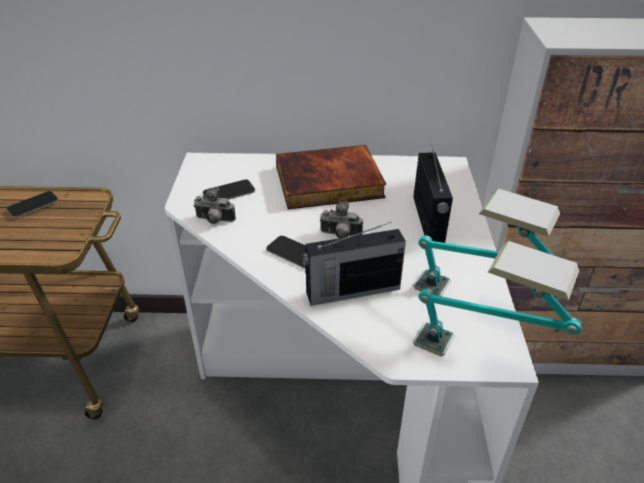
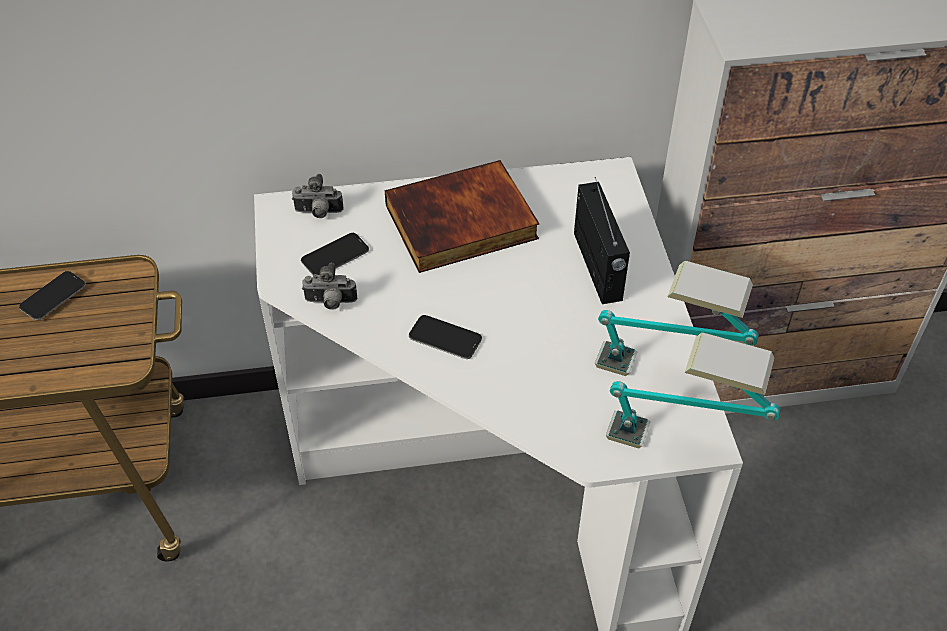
camera: 10 degrees left, 10 degrees up
(340, 235) = (494, 304): camera -> camera (318, 213)
(351, 291) = (524, 380): radio -> none

